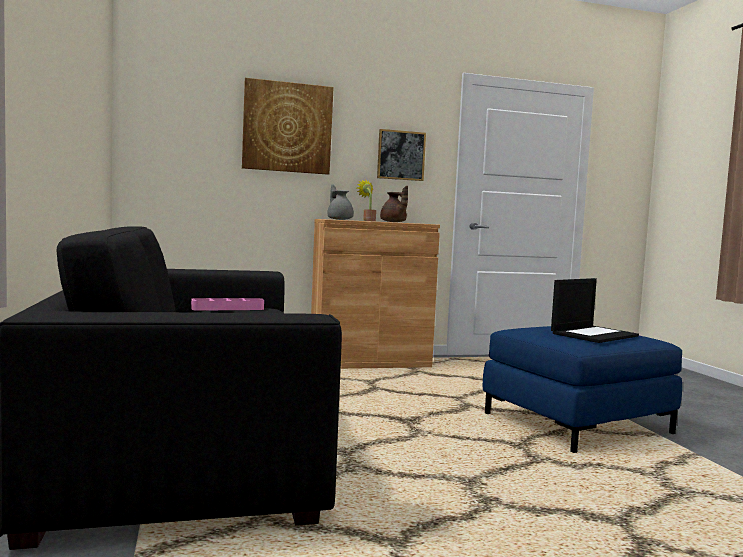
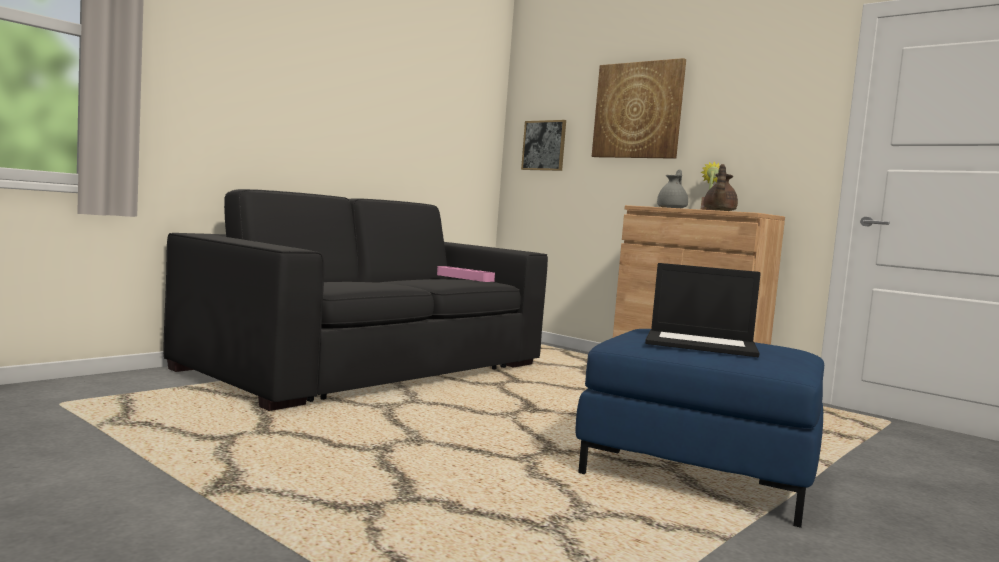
camera: 55 degrees right, 0 degrees up
(401, 155) = (764, 129): picture -> picture (544, 145)

